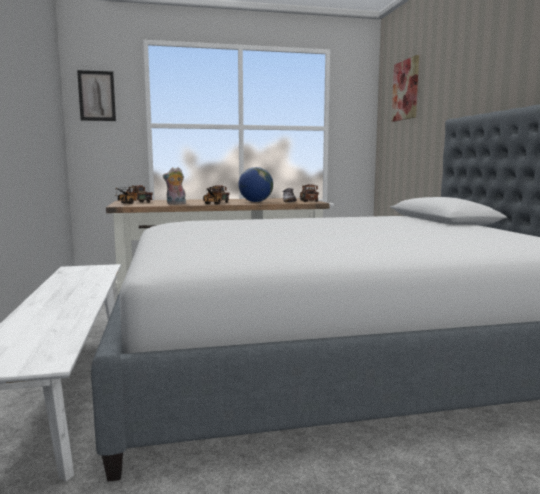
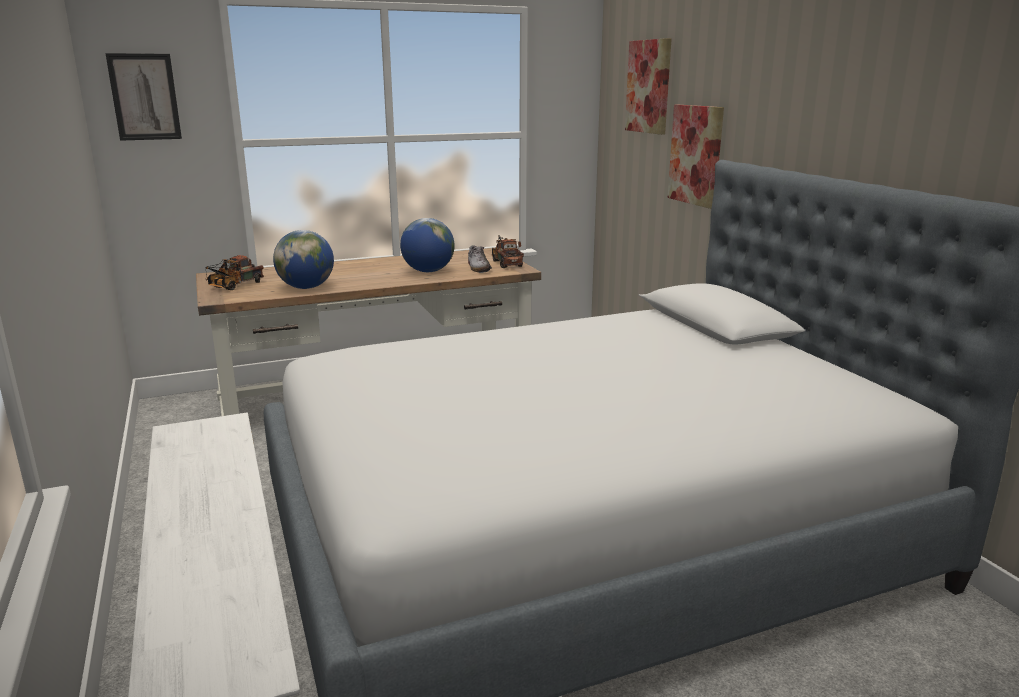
camera: 10 degrees left, 10 degrees up
(175, 204) = (306, 287): plush toy -> globe
(215, 203) = (368, 282): toy truck -> none
(435, 124) = (696, 155): none -> picture

